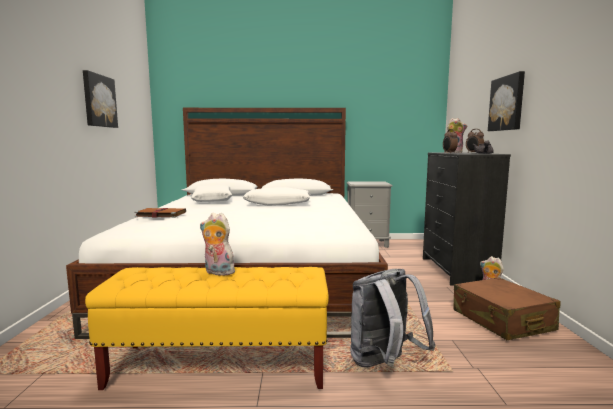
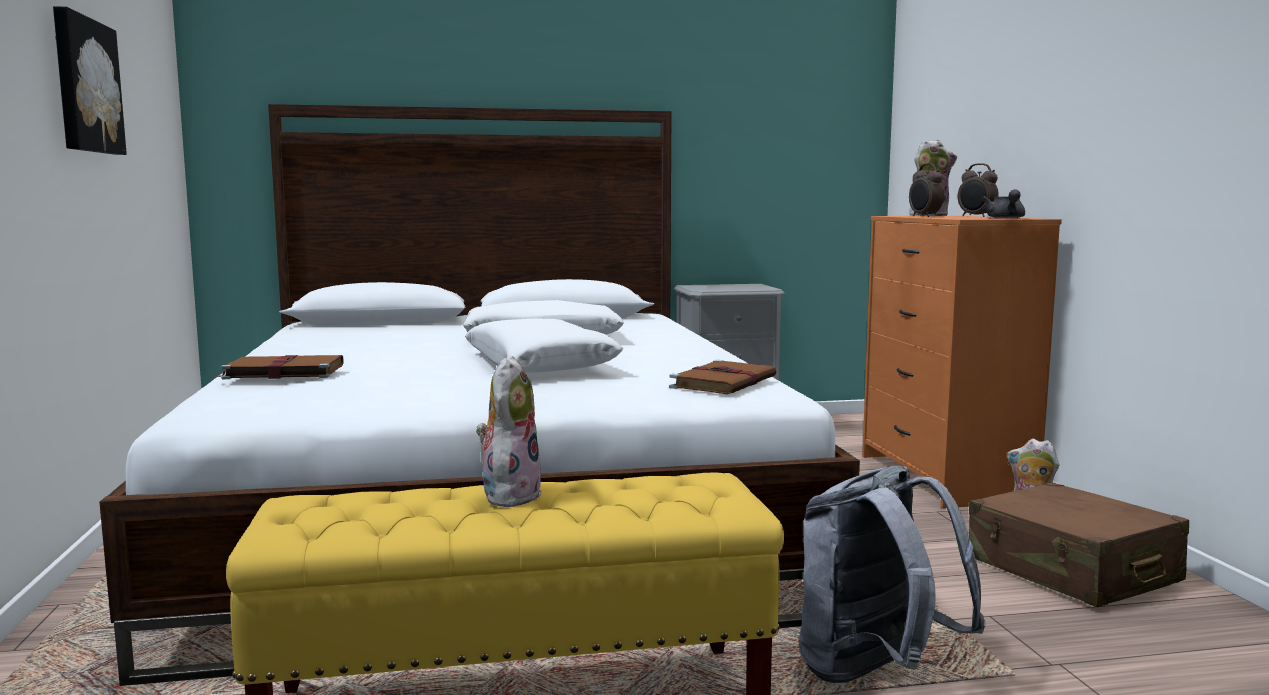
camera: 10 degrees left, 0 degrees up
(213, 200) = (372, 335): white pillow -> white pillow (540, 365)
(217, 272) = (509, 495): plush toy -> plush toy turned 90 degrees clockwise
(336, 225) = (724, 382): none -> brown book
(456, 270) = (942, 477): black dresser -> orange dresser
(507, 103) = (1047, 110): picture -> none

